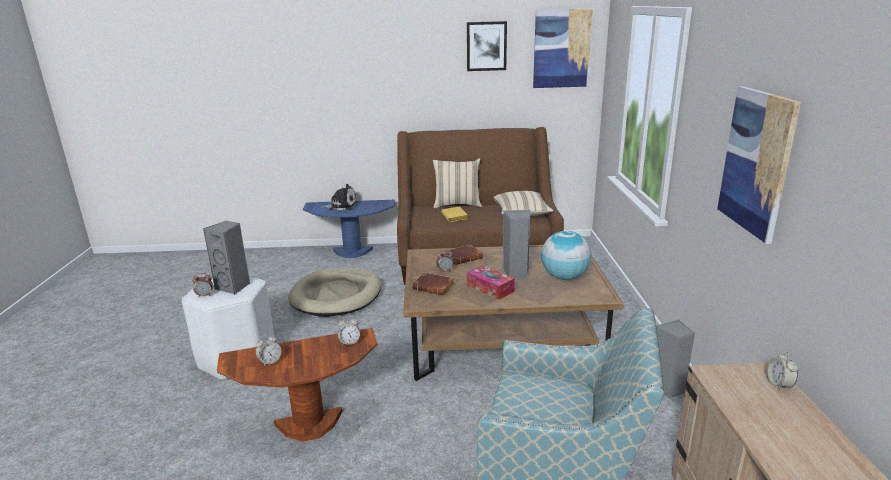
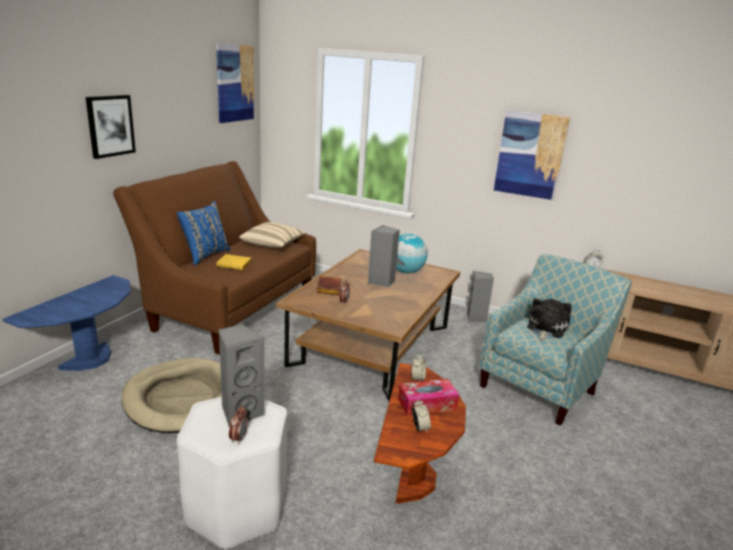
camera: 65 degrees left, 0 degrees up
(341, 206) = (71, 303): plush toy -> plush toy (545, 329)
(435, 287) = (371, 314): brown book -> none
(457, 204) = (205, 255): beige pillow -> blue pillow
(486, 46) = (182, 80): picture -> picture (110, 126)
(490, 288) = (396, 297): tissue box -> tissue box (427, 404)

